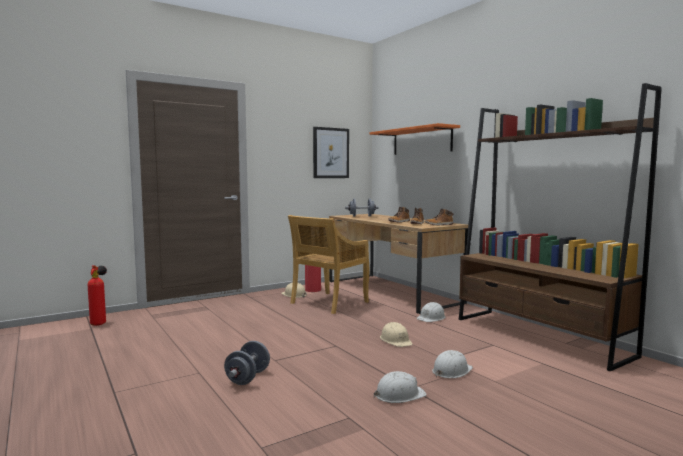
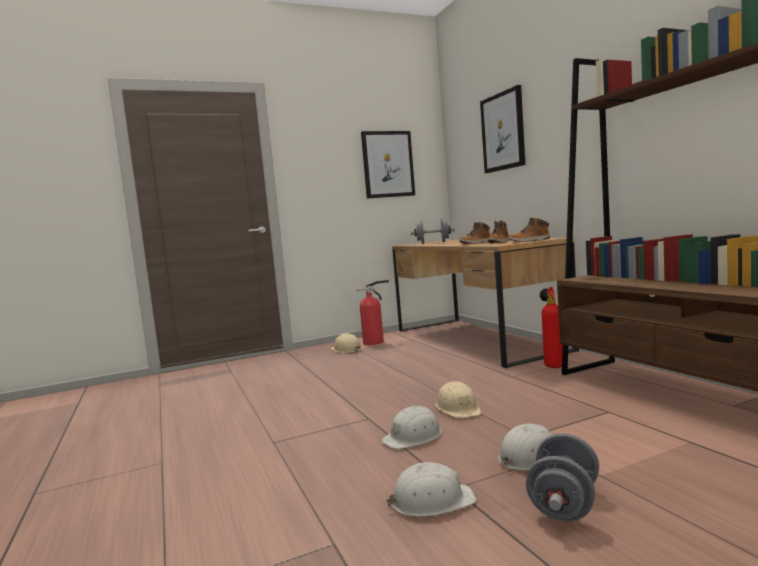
camera: 10 degrees right, 0 degrees up
(99, 323) = (93, 395): fire extinguisher -> fire extinguisher (553, 366)
(248, 378) = (220, 471): grey dumbbell -> grey dumbbell (564, 504)
(328, 303) = (385, 358): beige chair -> none
(421, 141) = (503, 131): orange shelf -> picture
(431, 318) = (522, 373): white hard hat -> white hard hat (413, 437)

